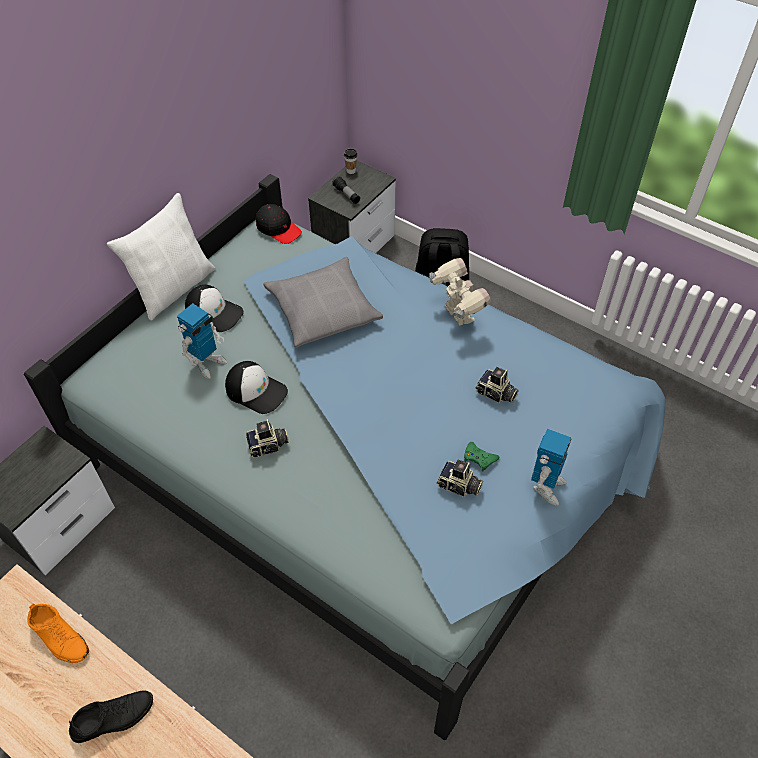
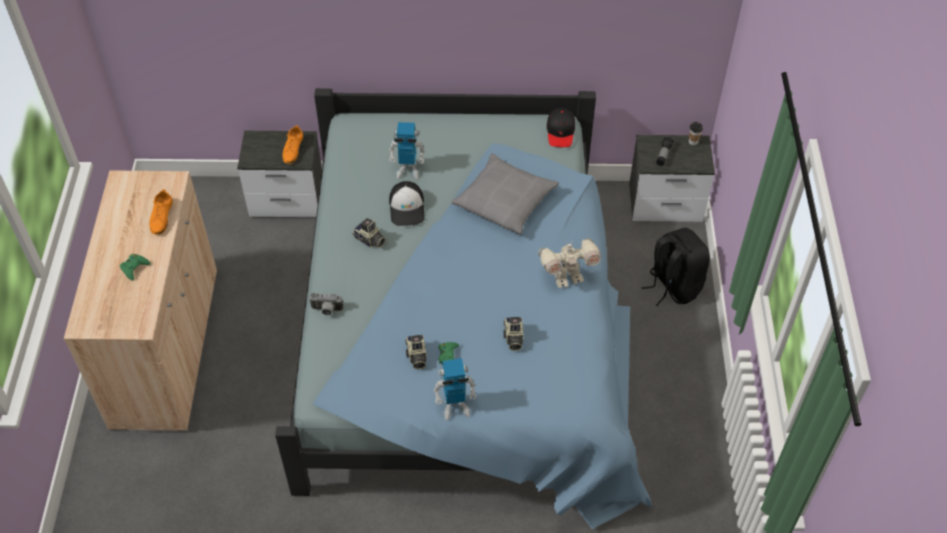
camera: 55 degrees right, 0 degrees up
(45, 460) = (293, 149): none -> orange shoe
(113, 718) = (134, 268): black shoe -> green game controller
(173, 287) = (455, 113): white pillow -> none
(214, 312) = (452, 147): cap -> none
(328, 539) = (326, 310): none -> camera
(457, 316) = (567, 278): toy robot -> toy robot turned 45 degrees clockwise

